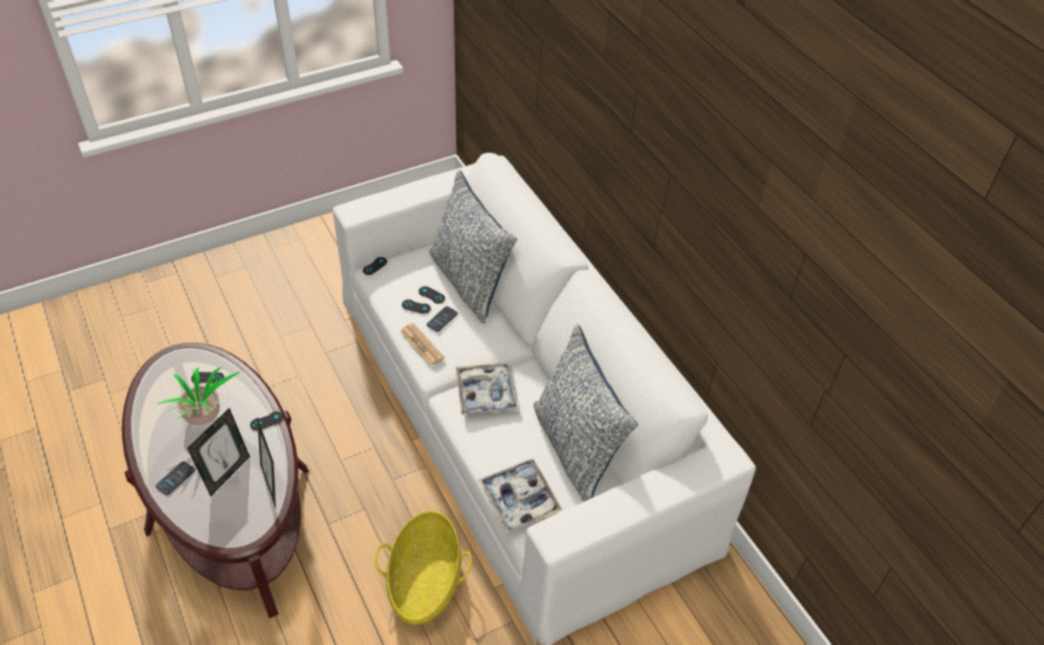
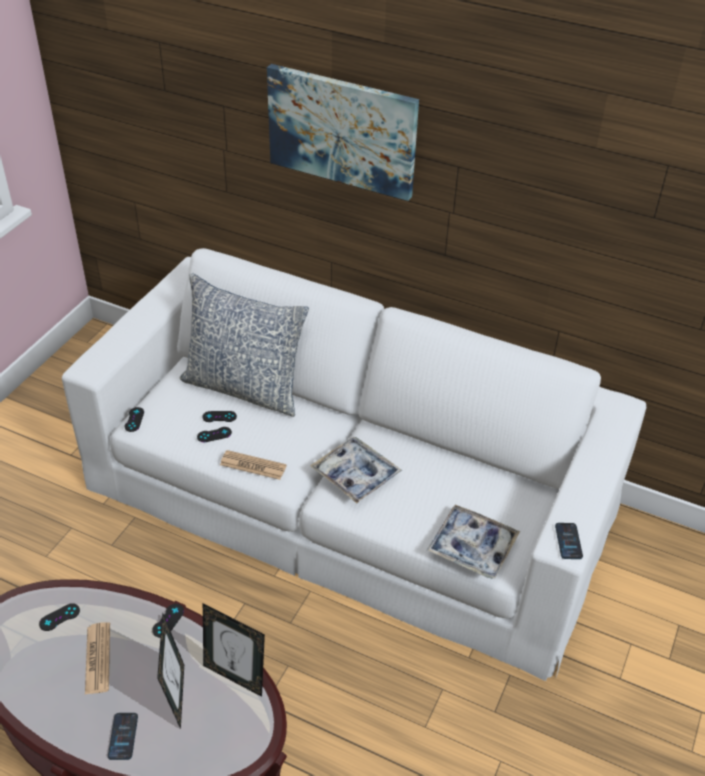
camera: 35 degrees left, 5 degrees down
(205, 419) = (98, 658): potted plant -> newspaper
(425, 582) = (405, 693): basket -> none
(442, 319) = (251, 433): phone -> phone (568, 541)
(576, 448) = (476, 476): pillow -> none
(603, 100) = (342, 130): none -> picture

